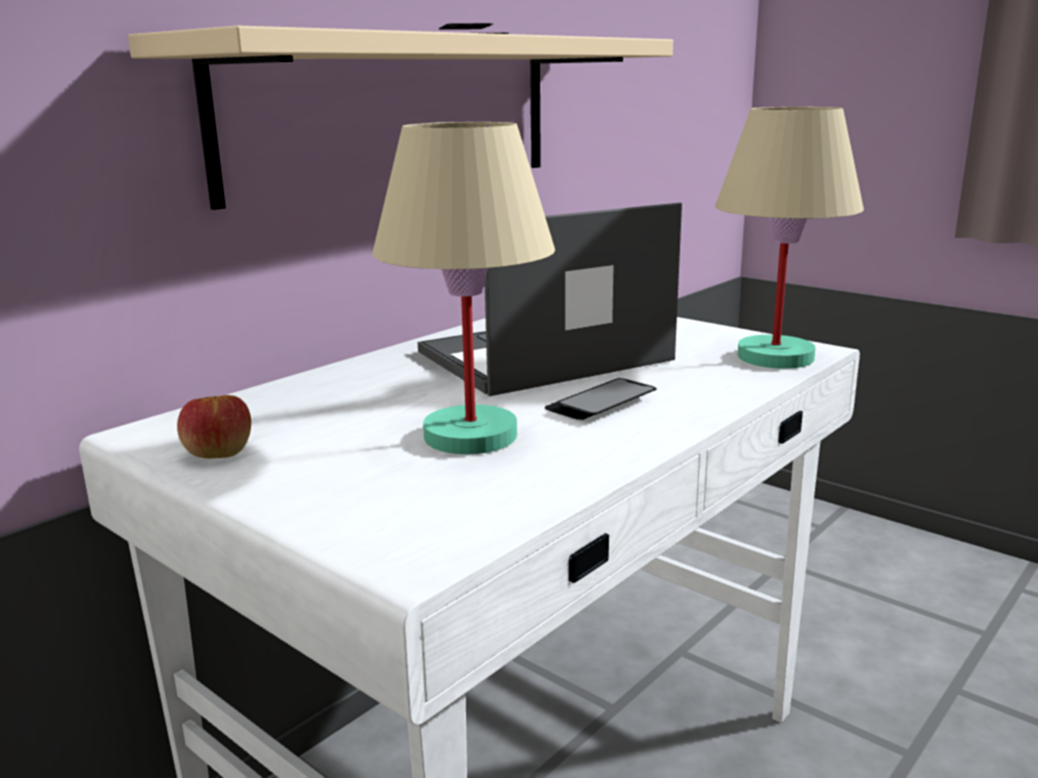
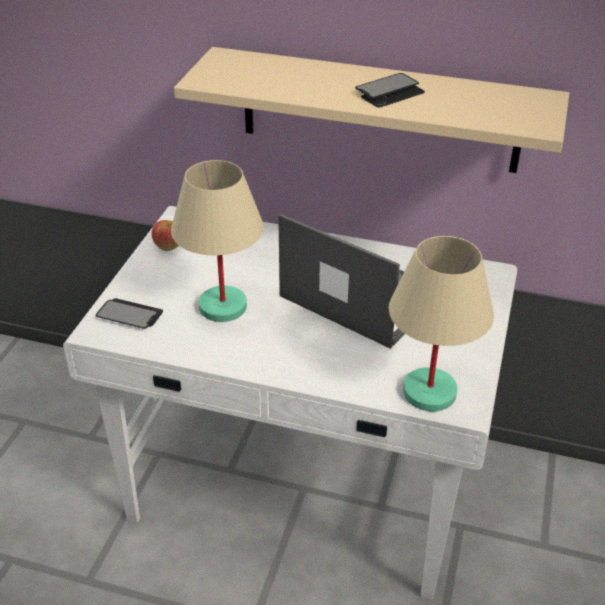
camera: 65 degrees right, 20 degrees up
(600, 403) = (293, 336): phone -> phone (129, 315)

